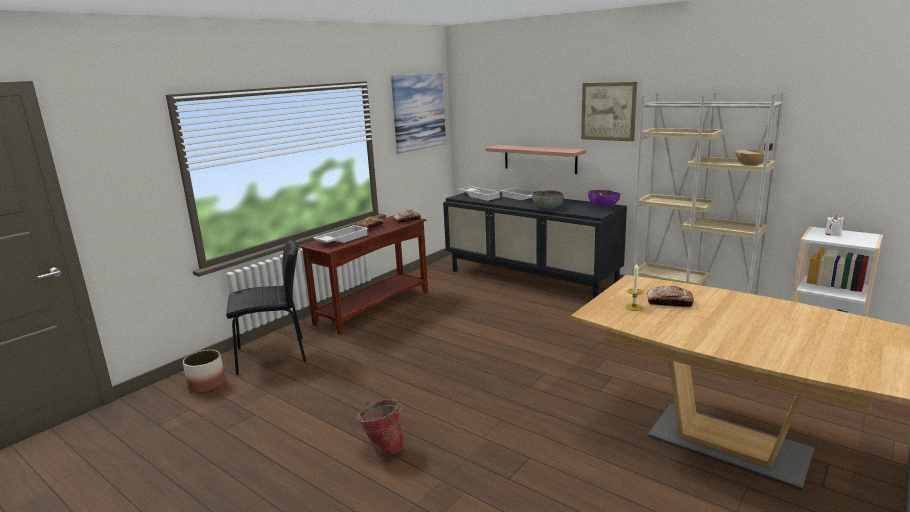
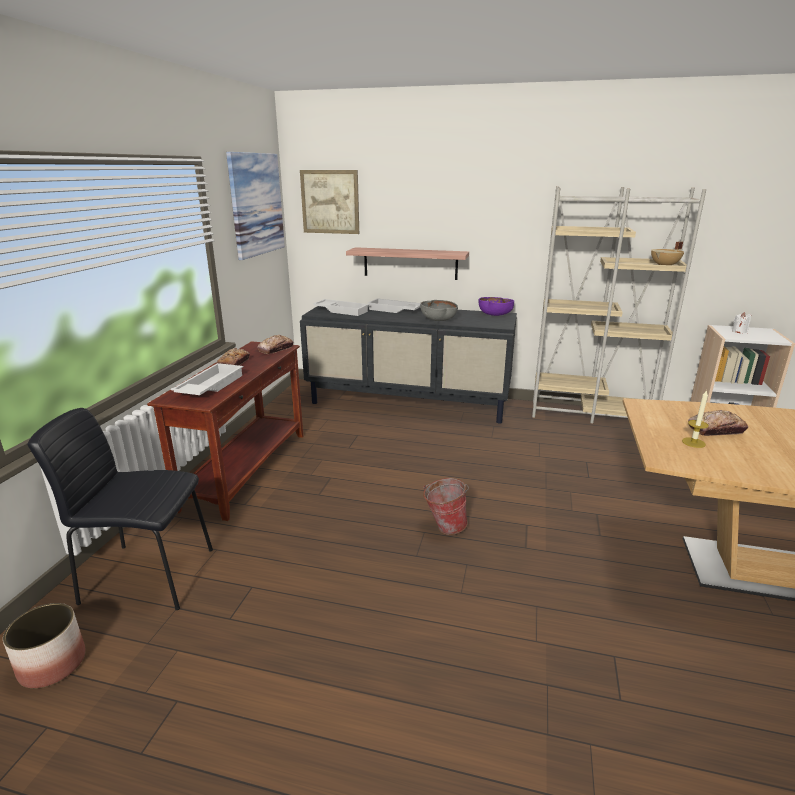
camera: 25 degrees left, 5 degrees up
(274, 354) = (144, 575): black chair -> black chair turned 135 degrees counterclockwise
(383, 448) = (427, 702): bucket -> bucket (444, 527)
(608, 111) = (497, 207): picture -> picture (330, 202)

